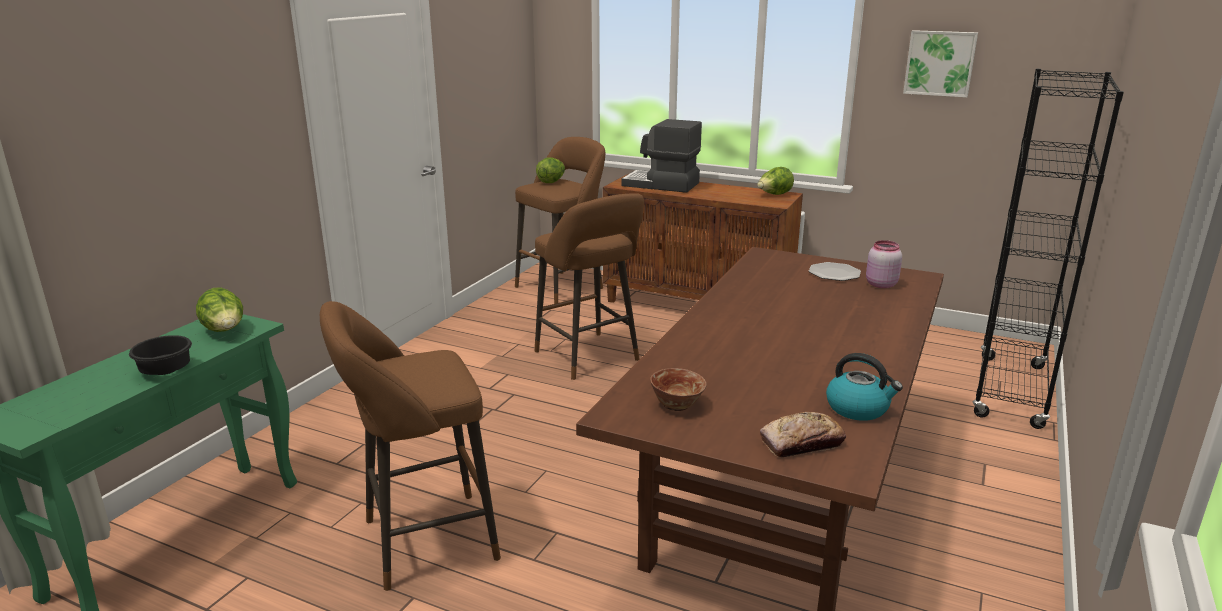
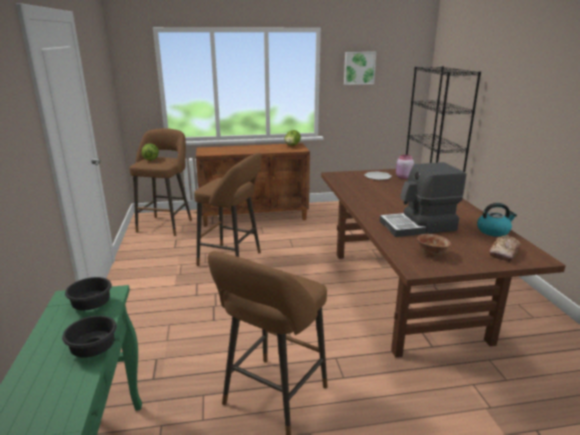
camera: 35 degrees left, 0 degrees up
(225, 331) = (91, 304): lettuce -> black bowl
(661, 185) = (226, 150): coffee machine -> coffee machine (419, 226)

